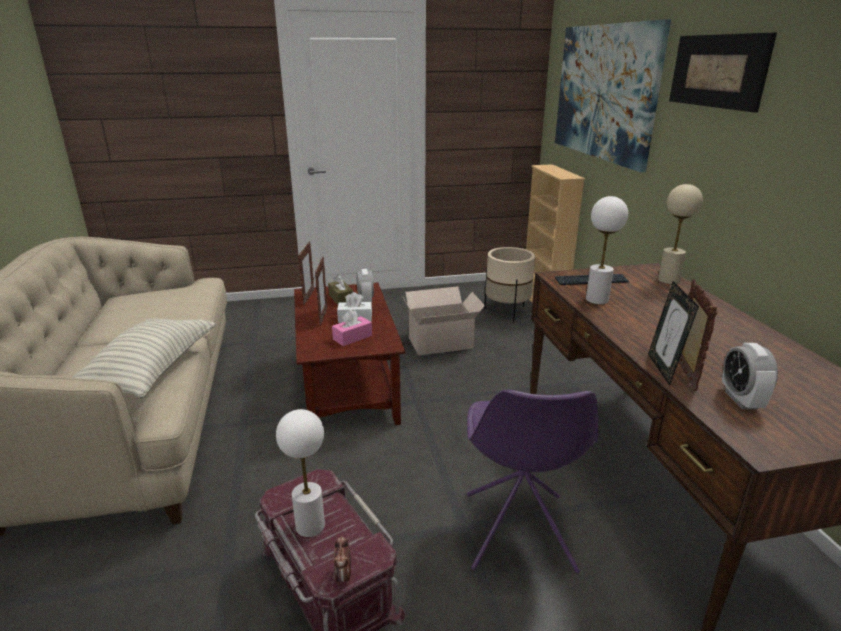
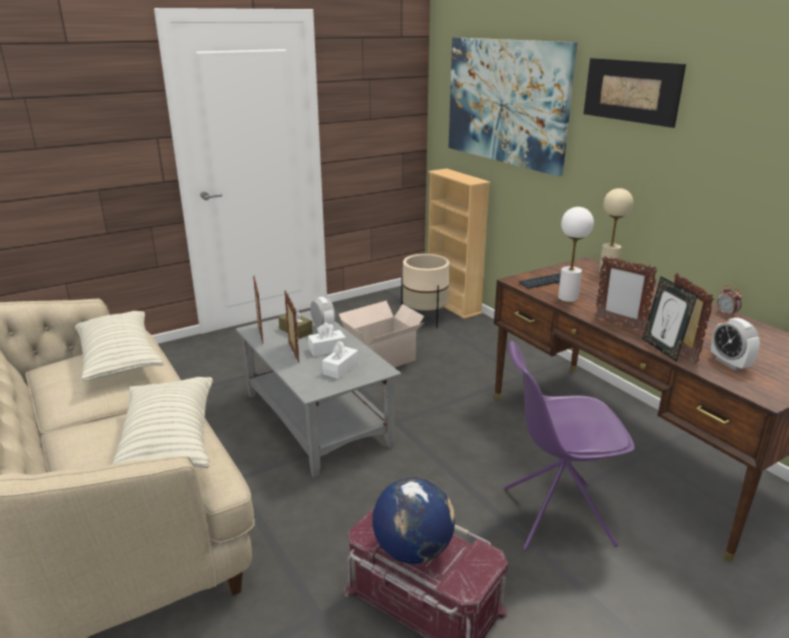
camera: 20 degrees left, 0 degrees up
(175, 299) = (119, 359): none -> pillow
(310, 525) = (413, 550): white table lamp -> globe
(343, 576) = (475, 582): alarm clock -> alarm clock (726, 314)
(347, 384) = (316, 419): brown coffee table -> grey coffee table
(352, 337) = (340, 368): pink tissue box -> white tissue box
(518, 533) = (554, 516): purple chair -> purple chair turned 105 degrees clockwise
(634, 334) = (619, 323): none -> picture frame

